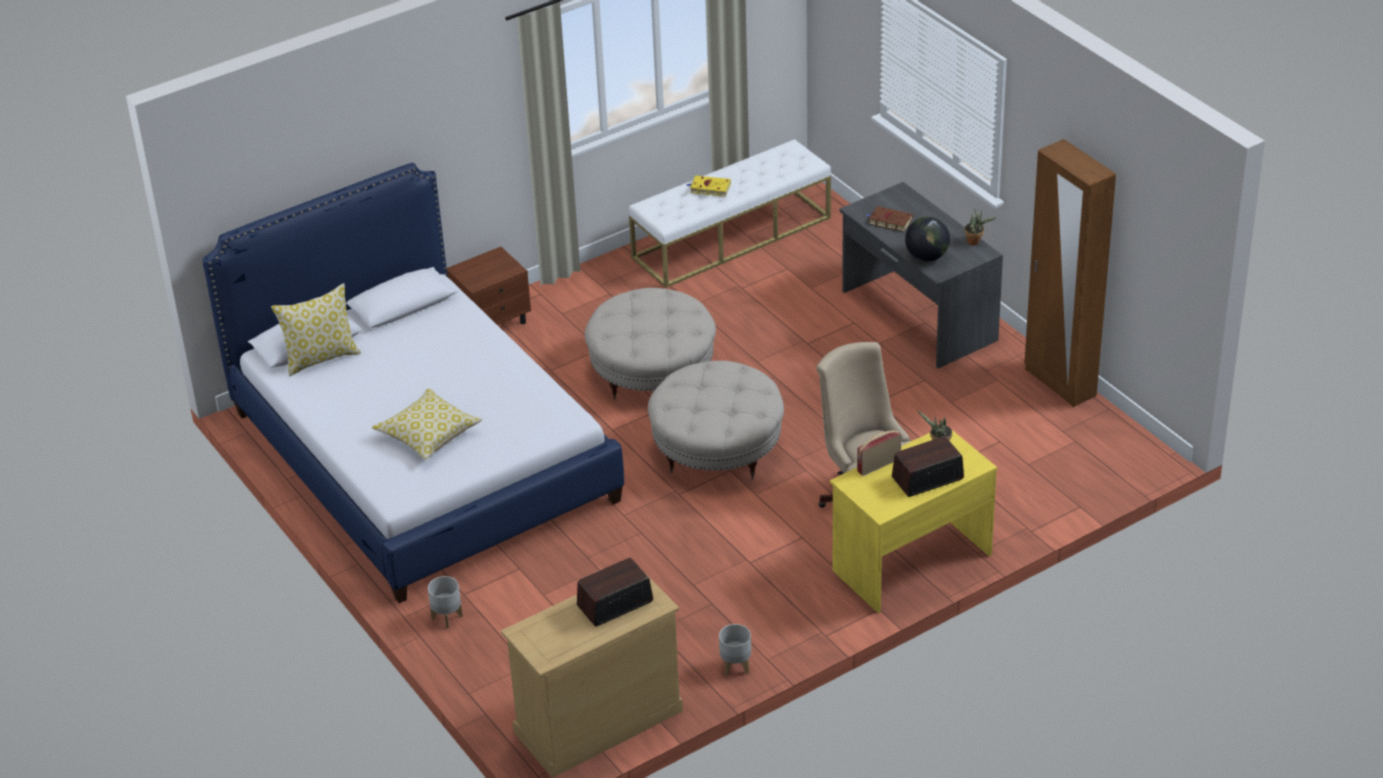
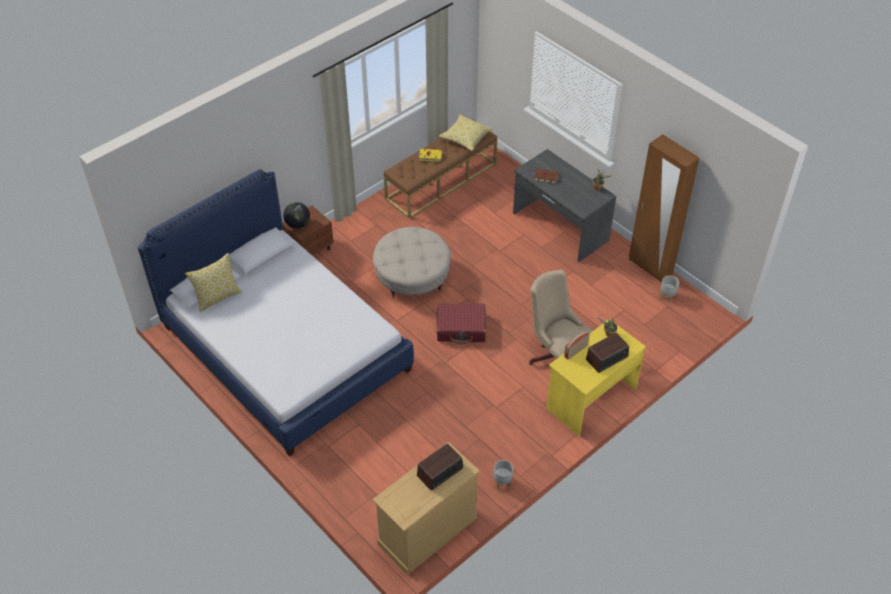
camera: 10 degrees left, 10 degrees up
(428, 434) = (295, 348): pillow -> pillow (465, 138)
(447, 617) = (321, 464): grey planter -> grey planter (667, 297)
(717, 448) = (461, 328): beige ottoman -> red suitcase
(732, 237) = (441, 181): white bench -> brown bench
(927, 257) = (572, 200): globe -> globe (298, 224)

